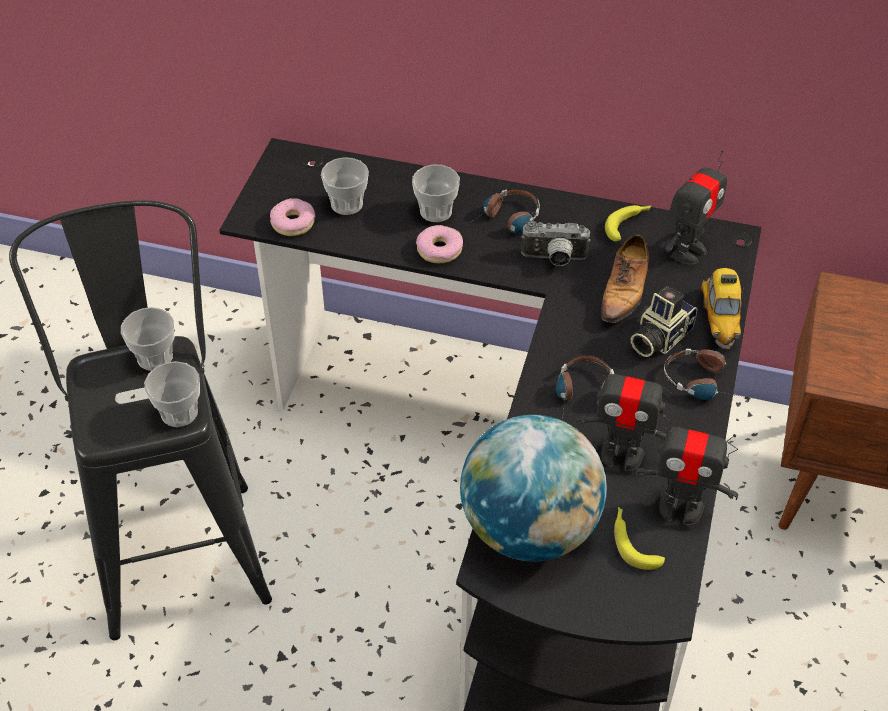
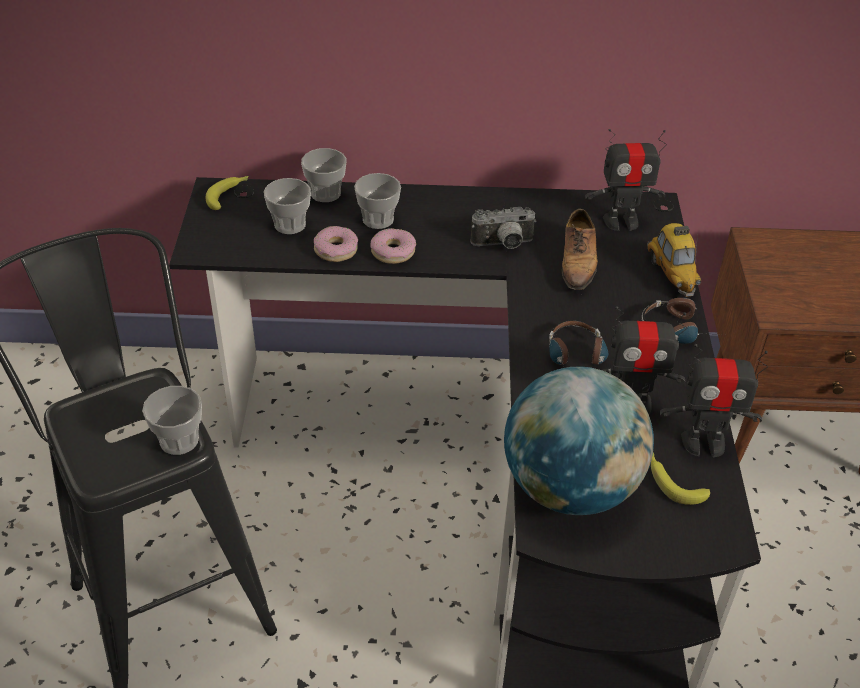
camera: 15 degrees left, 5 degrees down
(155, 357) = (137, 392): cup -> cup (325, 193)
(292, 223) = (241, 248): donut -> donut (335, 250)
(506, 221) = (447, 218): headphones -> none
(628, 224) = (559, 206): banana -> banana (228, 195)
(658, 337) = (623, 297): camera -> none
(688, 251) = (621, 221): toy robot -> toy robot turned 60 degrees clockwise

